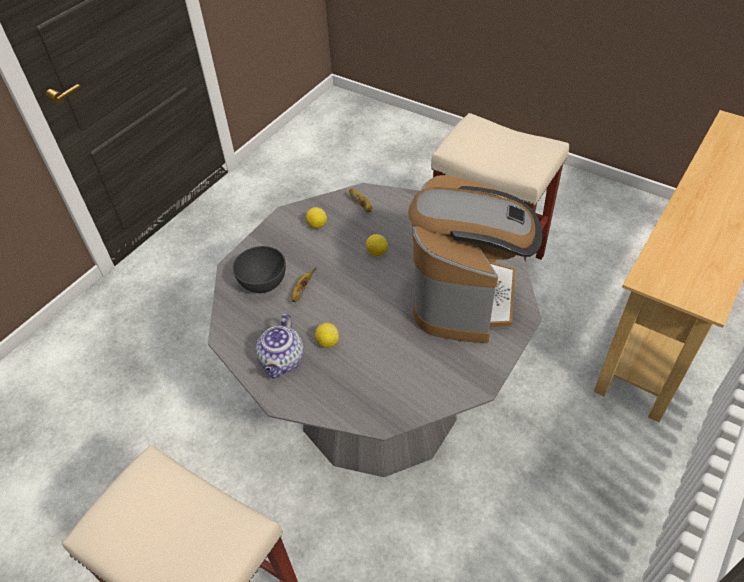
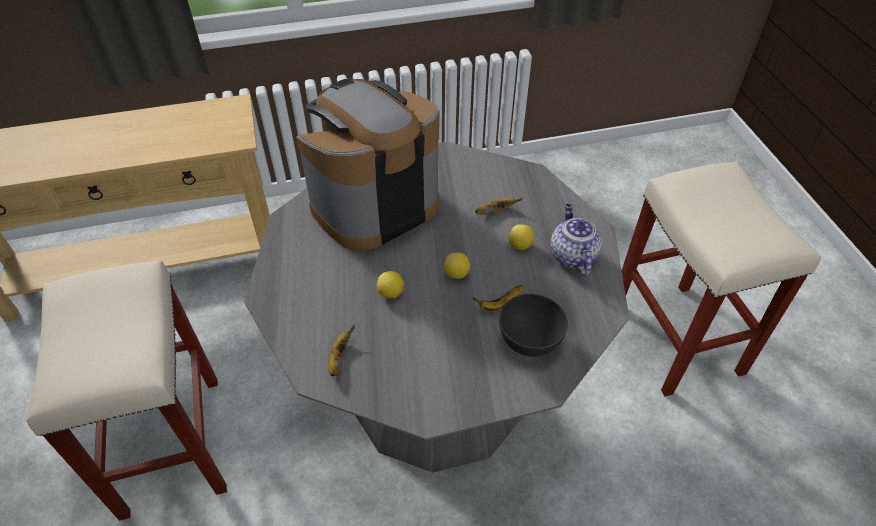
camera: 140 degrees left, 0 degrees up
(282, 361) = (571, 255): teapot -> teapot turned 60 degrees counterclockwise
(317, 225) = (410, 371): lemon -> lemon (456, 274)
(374, 357) = (495, 211): none -> banana

